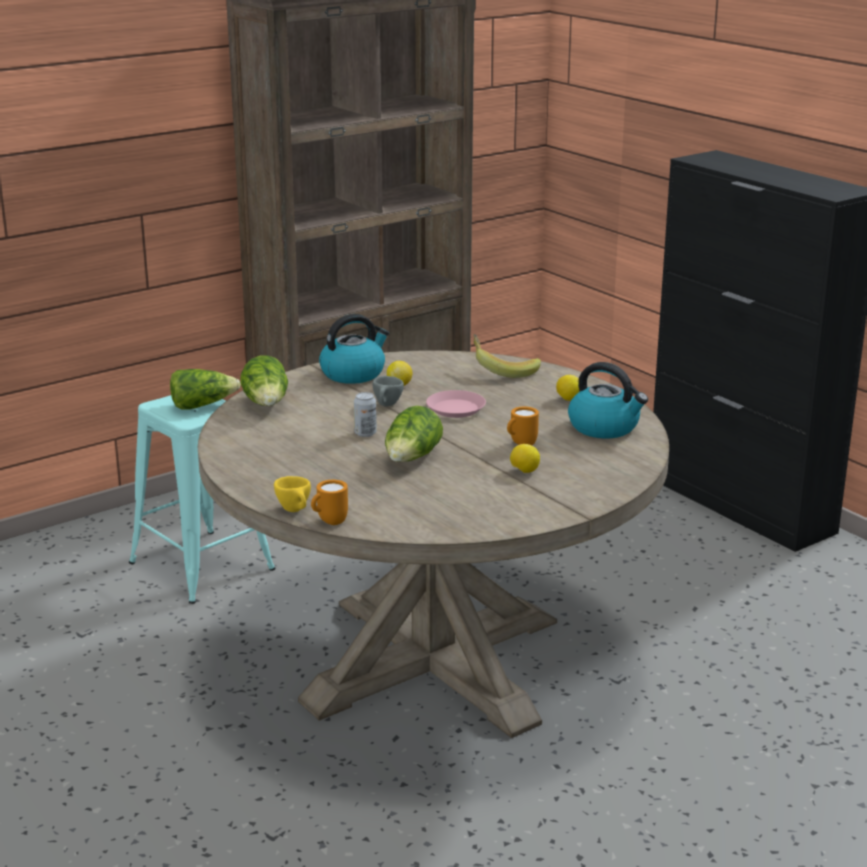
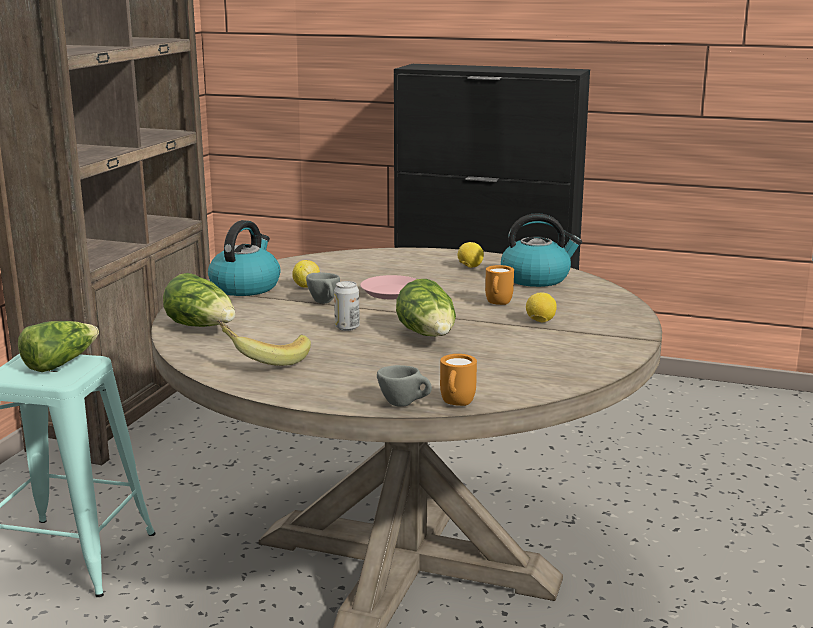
camera: 35 degrees left, 5 degrees down
(296, 511) = (405, 404): yellow cup -> grey cup
(503, 370) = (376, 259): banana -> banana (264, 359)

